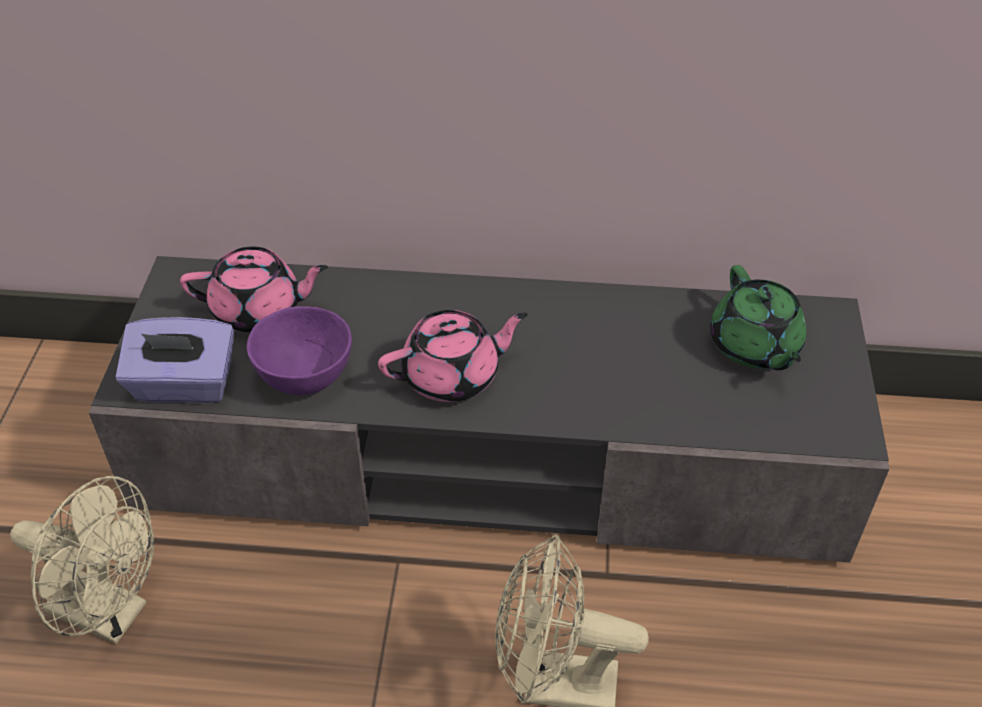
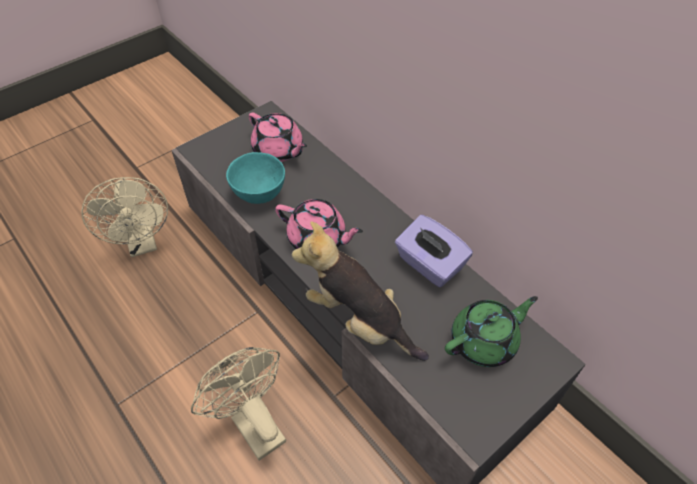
camera: 45 degrees right, 5 degrees up
(184, 385) = (213, 163): purple tissue box -> purple tissue box (429, 265)
(304, 377) = (259, 193): purple bowl -> turquoise bowl
(614, 423) = (359, 321): none -> plush toy
(754, 346) = (484, 341): green teapot -> green teapot turned 150 degrees counterclockwise

